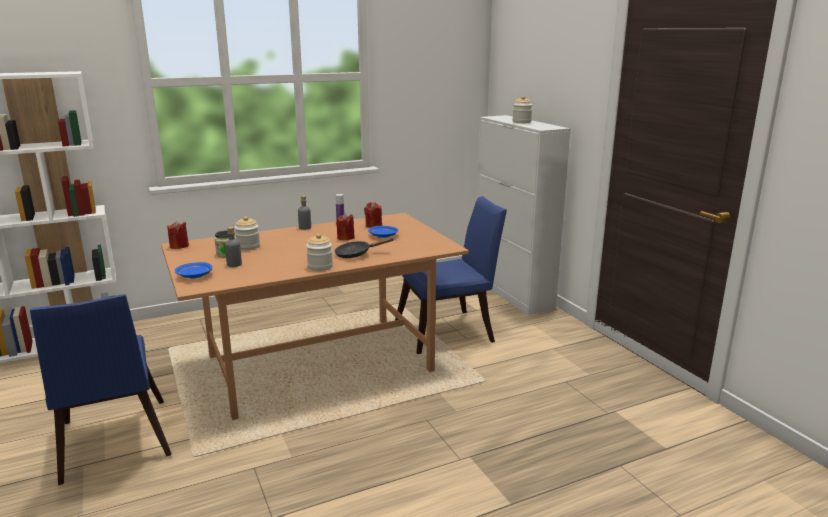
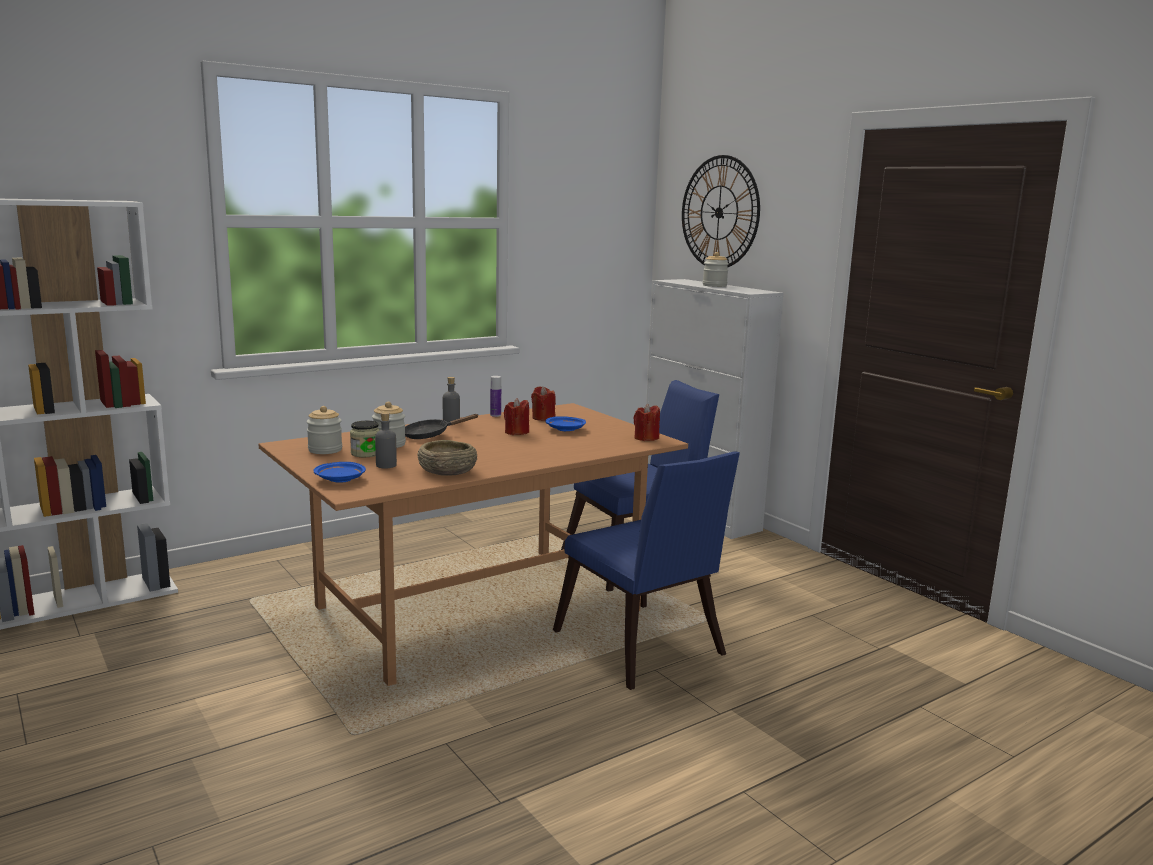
camera: 10 degrees left, 5 degrees down
(113, 445) = (224, 728): blue chair -> blue chair (642, 650)
(179, 246) = (288, 445): red candle -> red candle (646, 438)
(273, 270) = (446, 471): none -> beige bowl
(320, 266) = (507, 465): jar -> jar (325, 450)
(356, 254) = (546, 450): black frying pan -> black frying pan (430, 435)
(530, 64) = (719, 212): none -> wall clock

